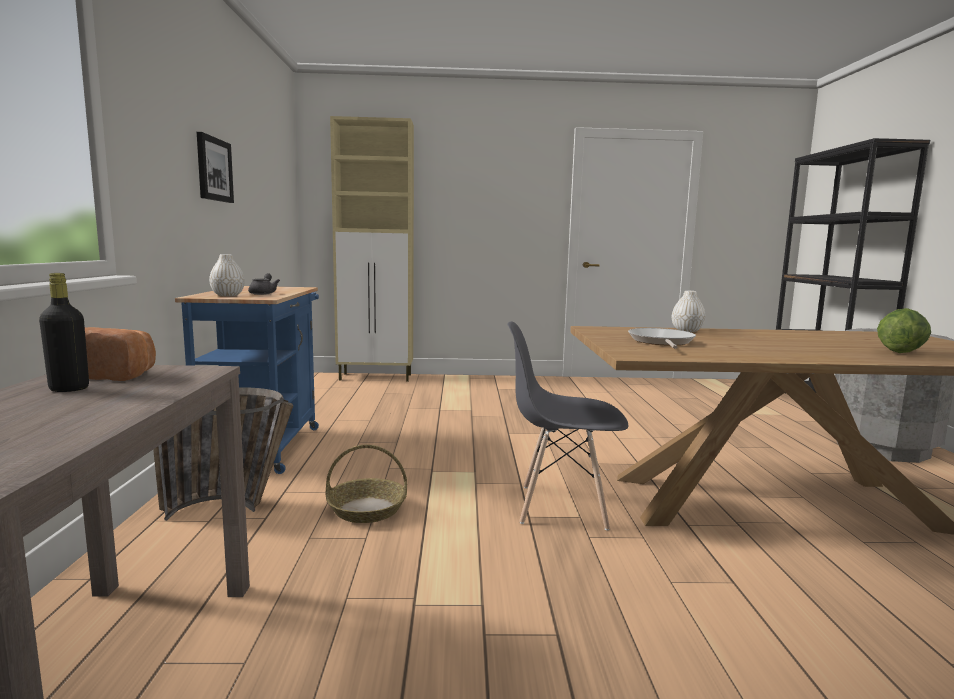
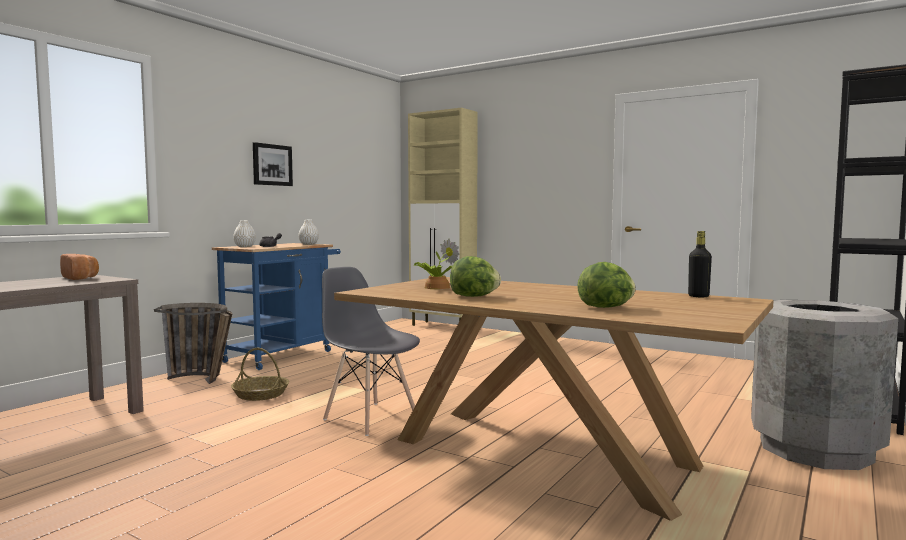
camera: 35 degrees right, 5 degrees down
(69, 389) = (48, 280): black bottle -> black bottle (698, 296)
(661, 342) = (435, 287): frying pan -> potted plant
(687, 331) = (513, 284): white vase -> white vase (308, 244)
(757, 350) = (474, 296): none -> lettuce

